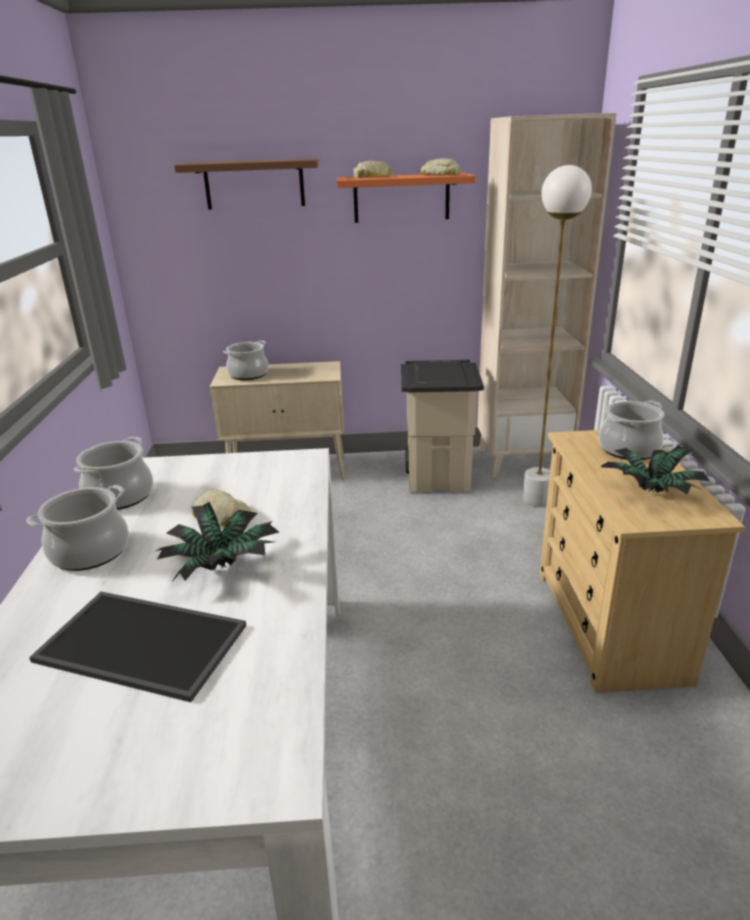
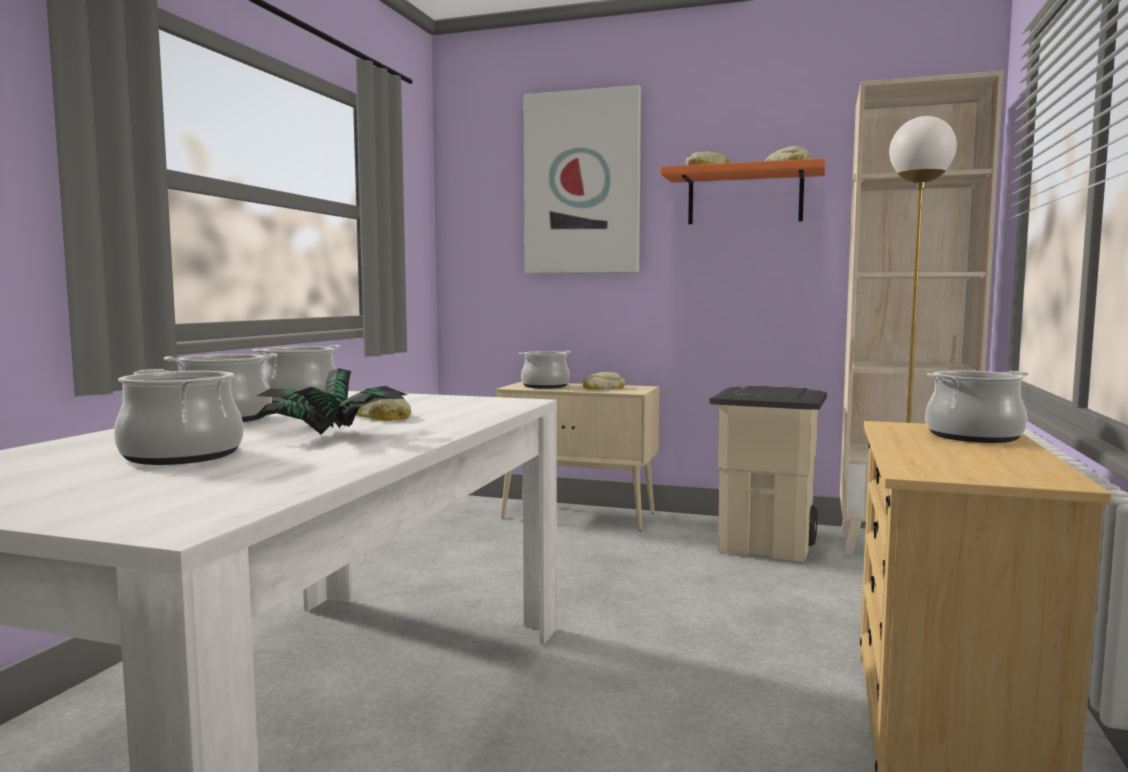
camera: 20 degrees right, 20 degrees down
(138, 645) = (181, 455): tray -> cooking pot
(254, 184) = (582, 183): brown shelf -> picture
(298, 371) = (603, 388): none -> bread
(650, 493) = (971, 460): potted plant -> none

